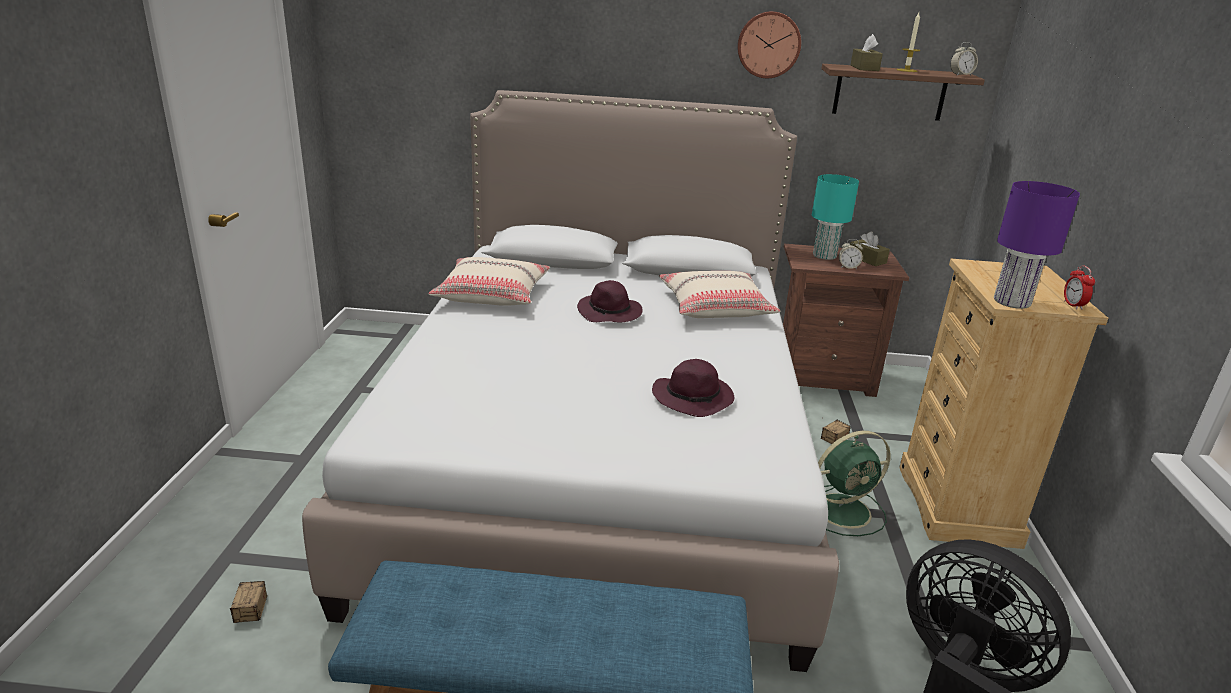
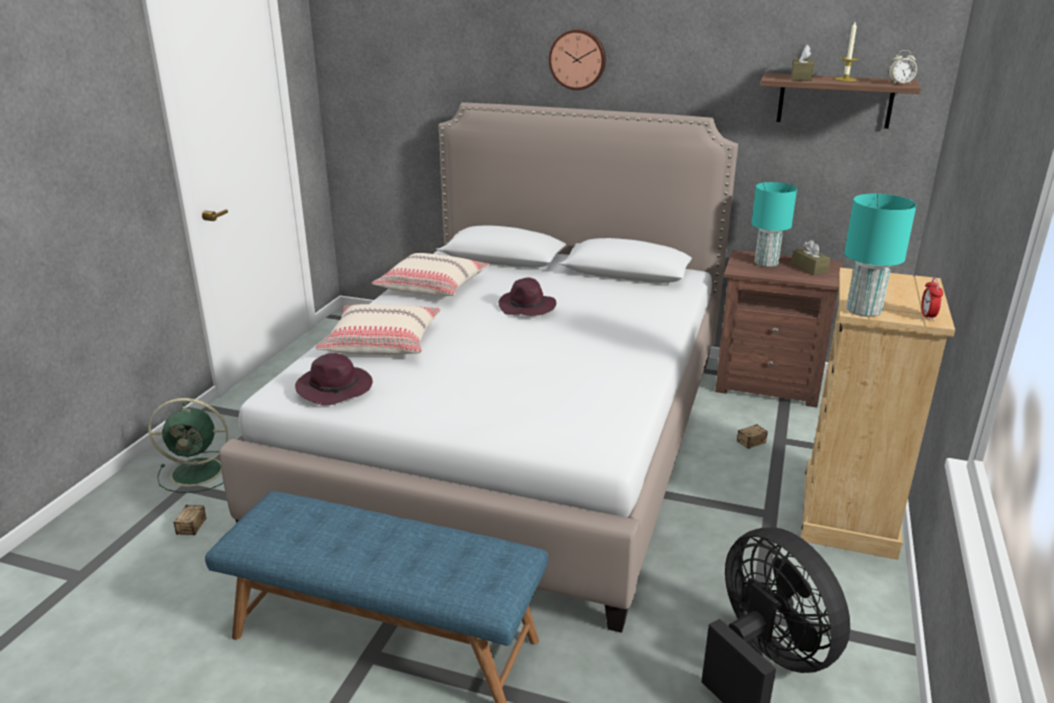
camera: 15 degrees right, 0 degrees up
(694, 398) = (560, 383): purple hat -> purple hat (336, 389)
(715, 307) = (631, 307): beige pillow -> beige pillow (382, 342)
(768, 44) = (711, 56): wall clock -> wall clock (578, 59)
(845, 510) = (728, 506): green fan -> green fan (199, 472)
(848, 267) = (783, 275): alarm clock -> none
(1011, 302) = (863, 310): purple table lamp -> turquoise table lamp

